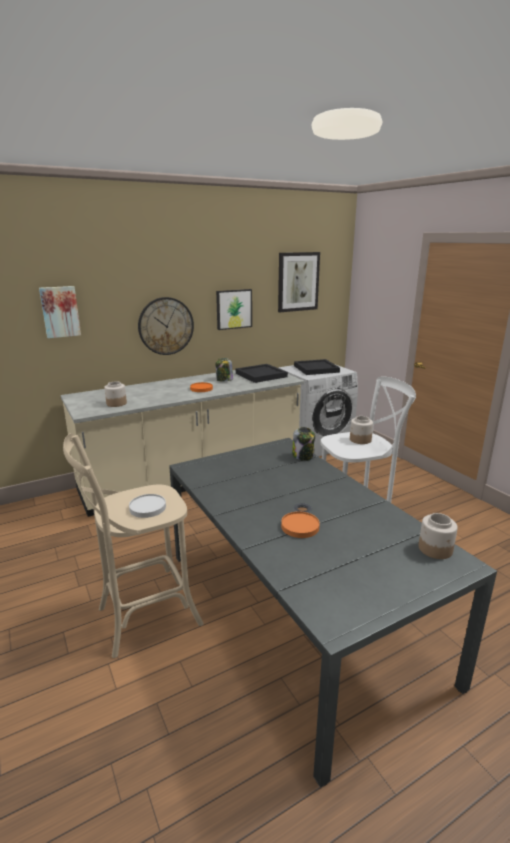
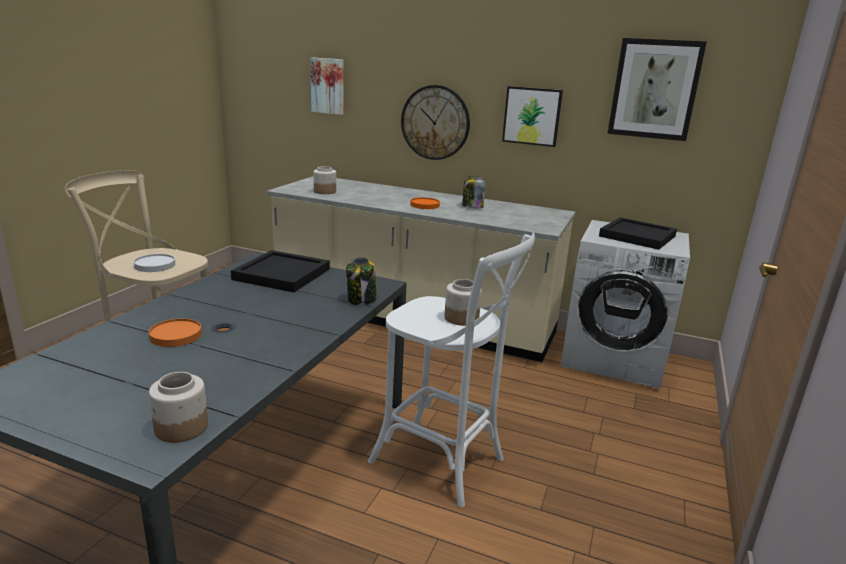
camera: 50 degrees right, 0 degrees up
(260, 375) = (527, 215): black tray -> black tray (282, 274)

